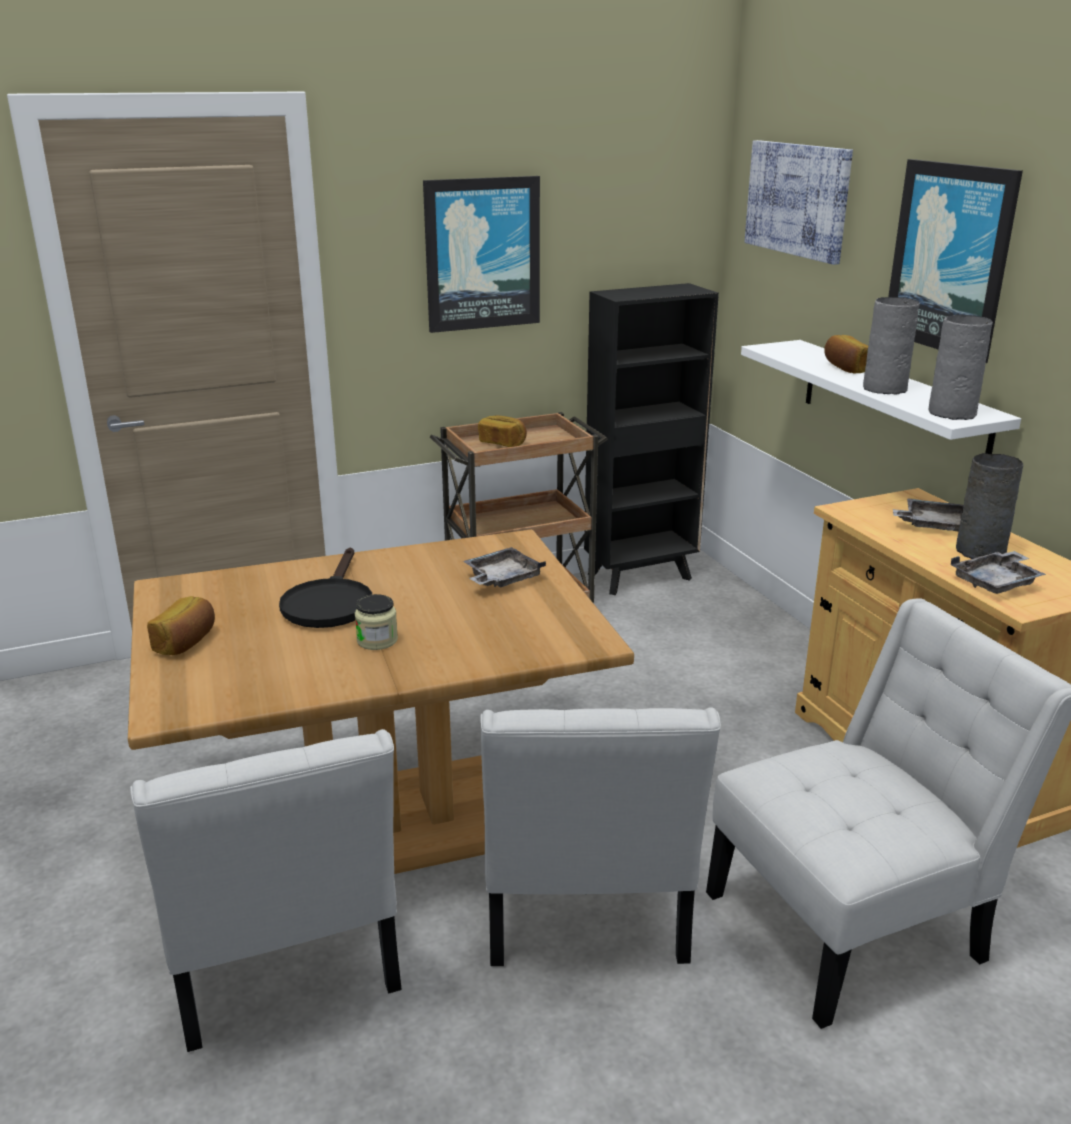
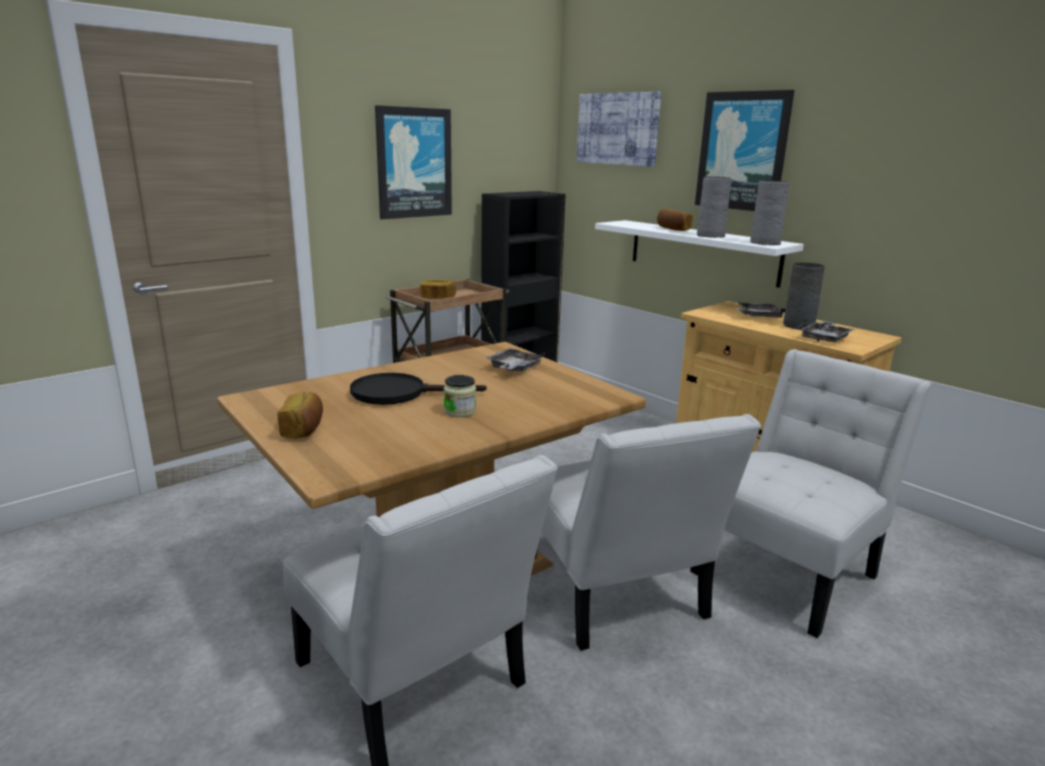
camera: 20 degrees left, 5 degrees down
(329, 602) = (399, 393): black frying pan -> black frying pan turned 105 degrees clockwise

